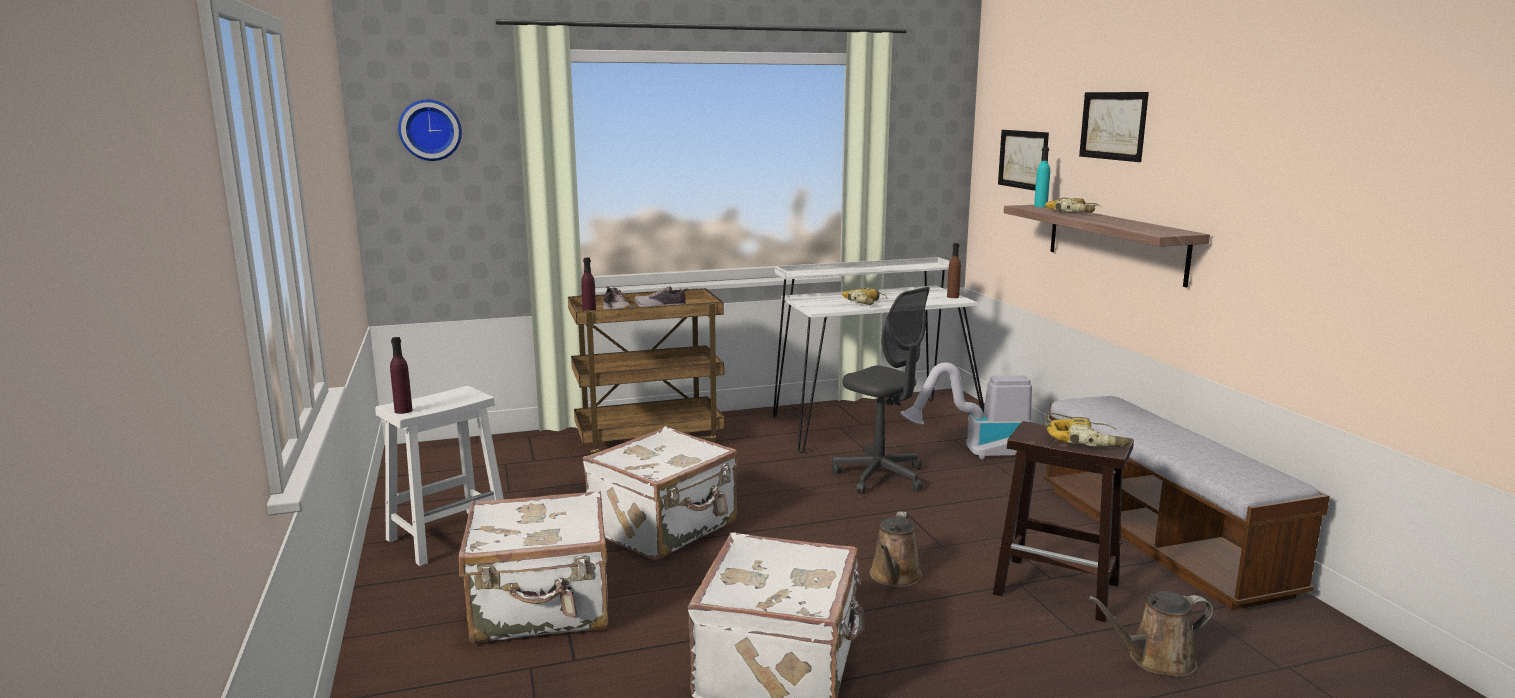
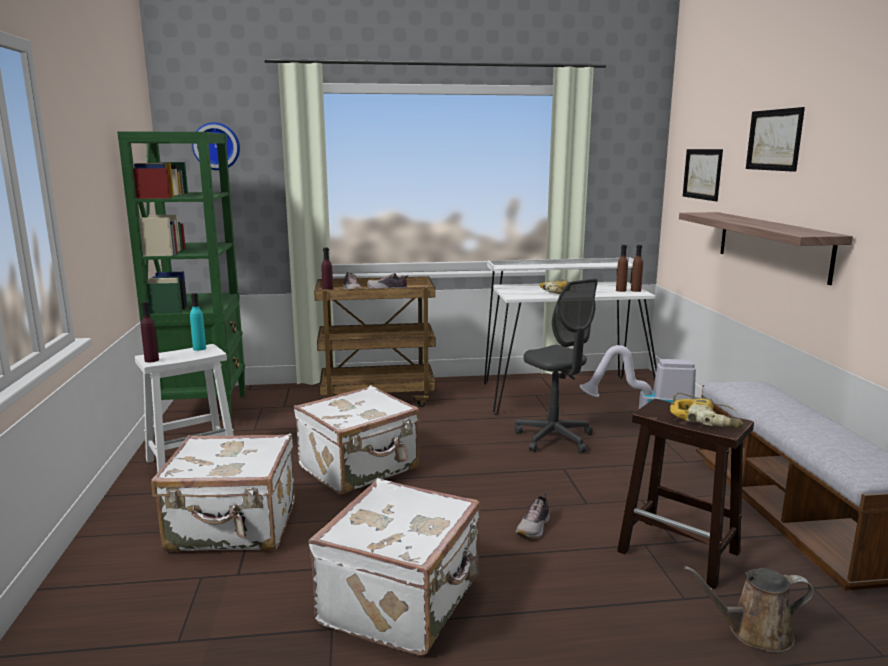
camera: 10 degrees right, 0 degrees up
(430, 473) = (204, 411): none -> green bookcase
(894, 577) = (534, 528): brown watering can -> shoe
(936, 297) = (621, 290): none -> brown bottle
(1040, 206) = (711, 213): turquoise bottle -> turquoise bottle (199, 348)
(1074, 212) = (737, 218): power drill -> none

